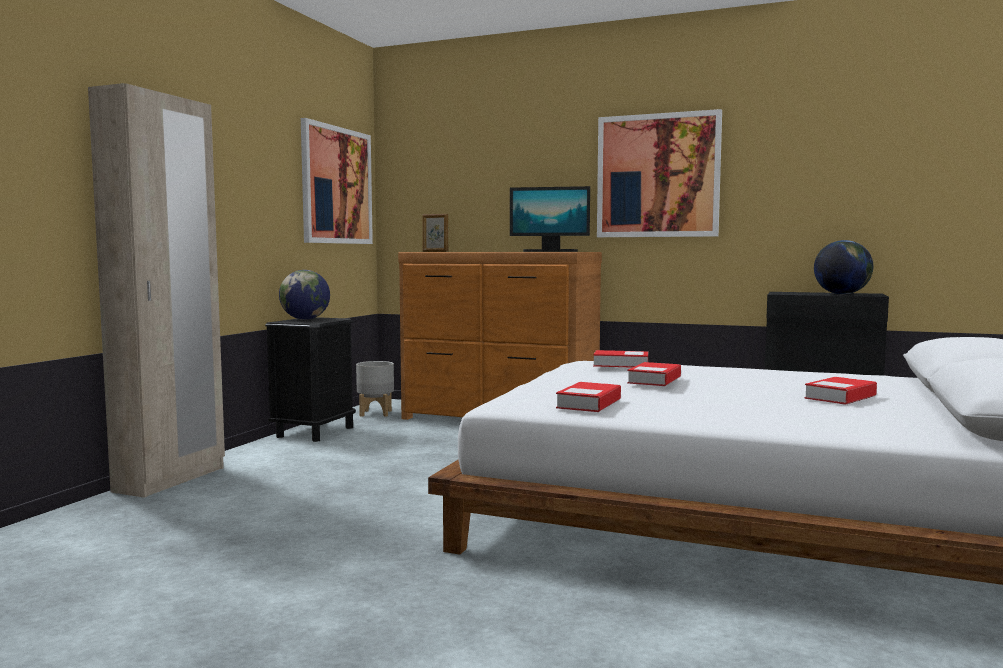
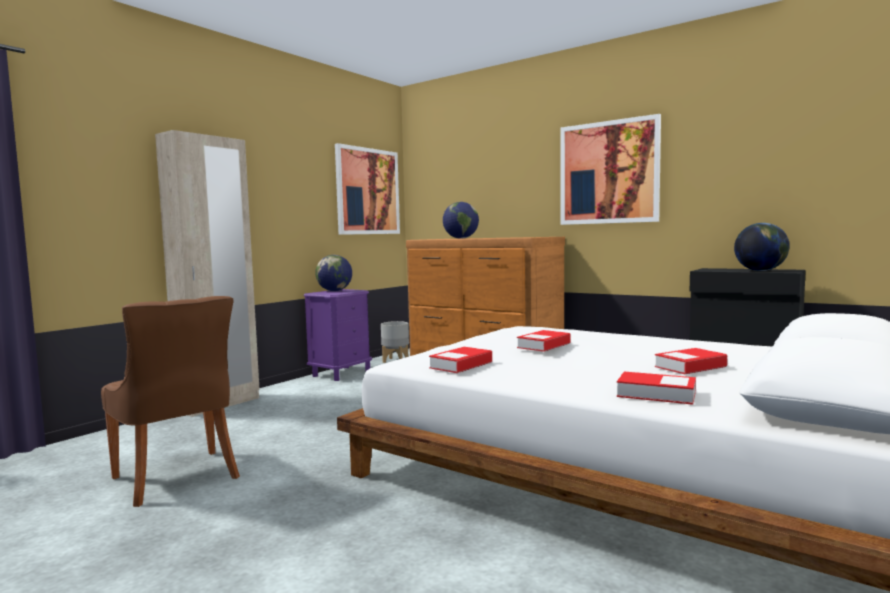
camera: 15 degrees right, 0 degrees up
(203, 576) = (178, 479): none -> brown chair
(314, 432) = (341, 373): black nightstand -> purple nightstand
(435, 251) = (437, 238): picture frame -> none
(473, 251) = (461, 238): none -> globe
(549, 251) = (518, 237): monitor -> none
(621, 364) = (536, 331): book -> book (656, 394)

